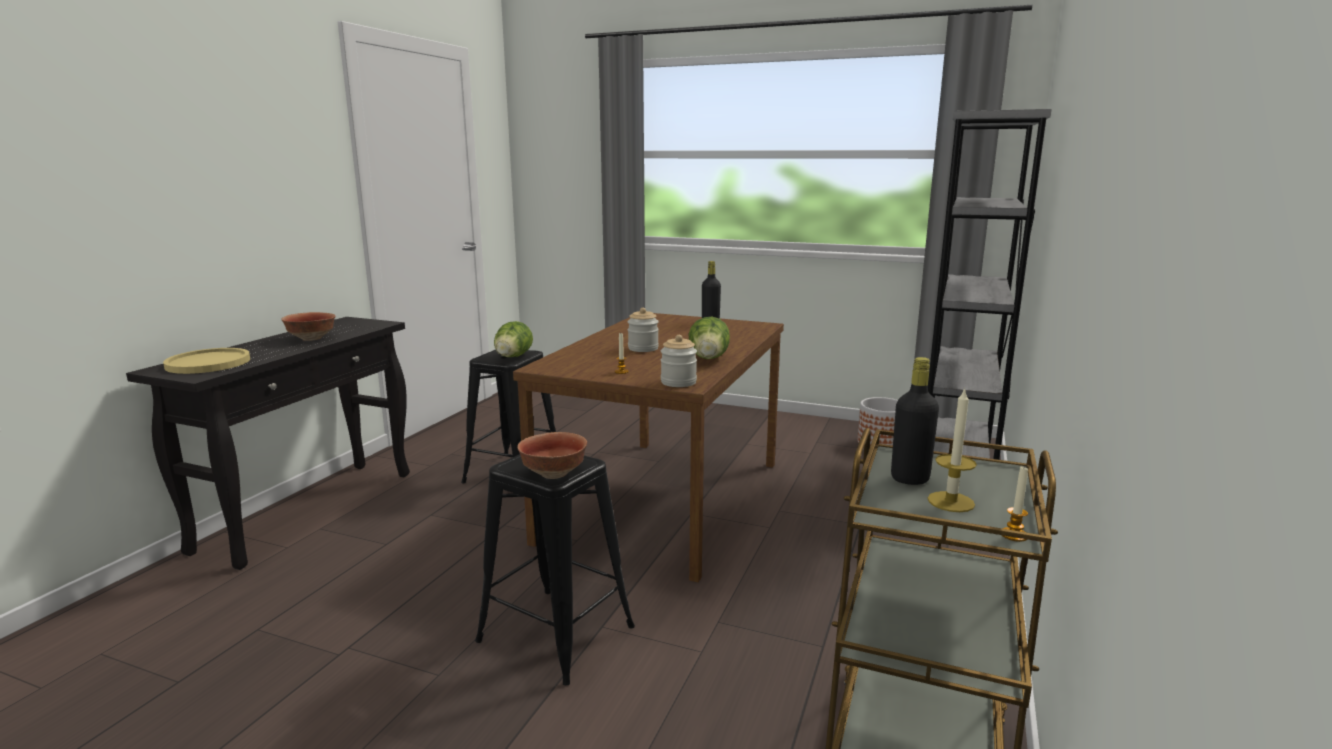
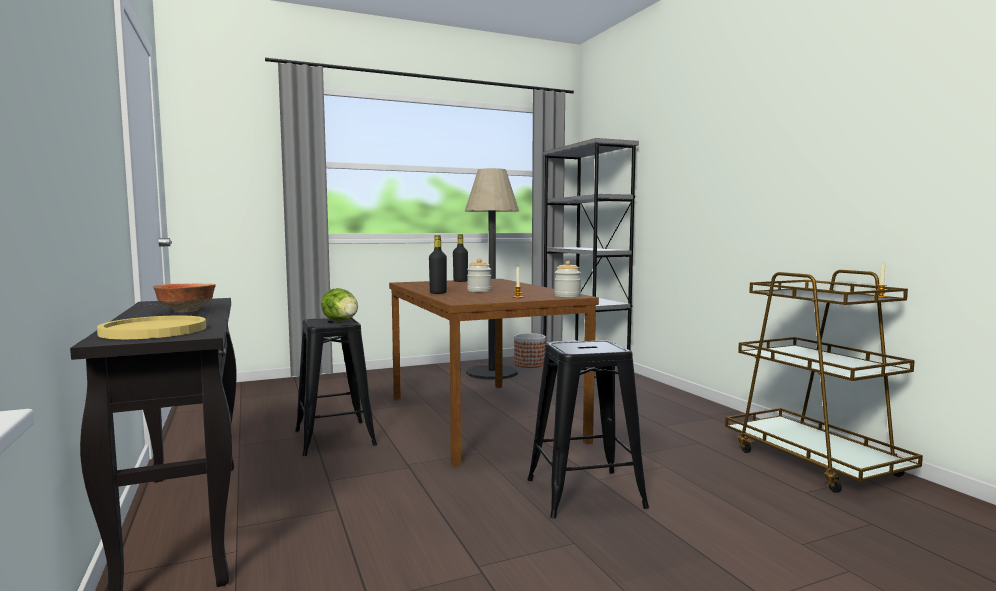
camera: 45 degrees left, 10 degrees down
(552, 474) = (607, 348): bowl -> none
(709, 359) = (537, 289): lettuce -> none
(806, 443) = (492, 373): none -> floor lamp
(910, 479) = (802, 294): black bottle -> black bottle (438, 293)
(951, 502) = (836, 295): candle -> none

